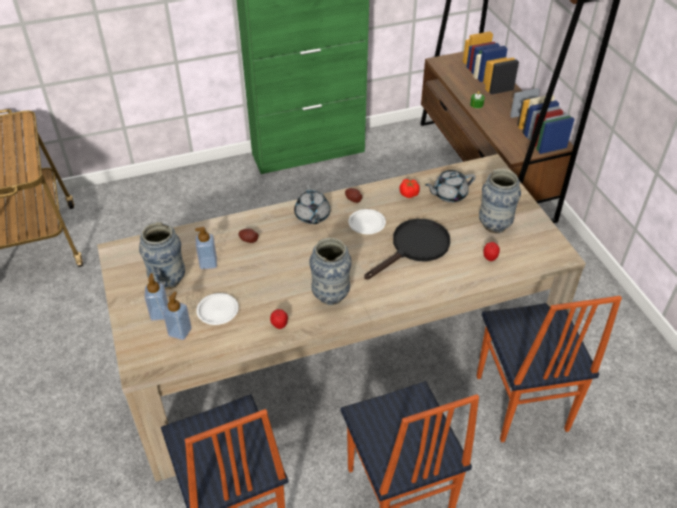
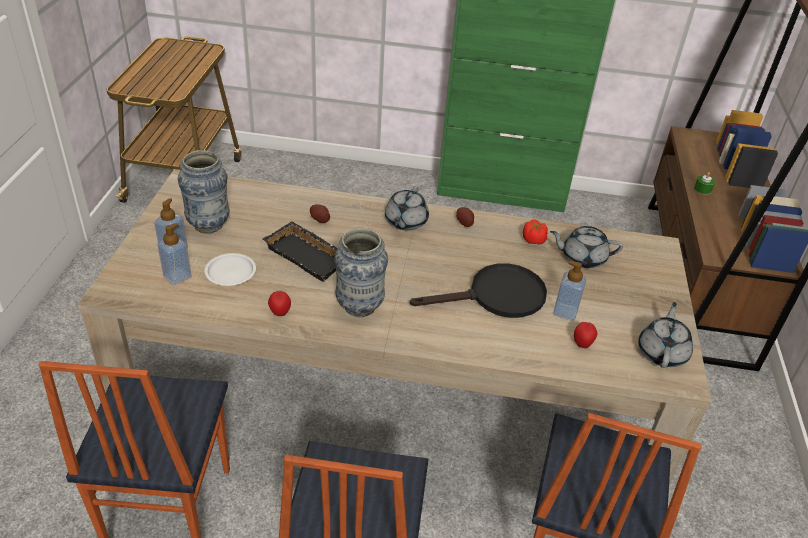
camera: 25 degrees right, 5 degrees down
(208, 263) = (261, 225): soap dispenser -> soap dispenser (565, 312)
(265, 272) = (309, 255): none -> black tray
(366, 223) = (460, 251): white plate -> none
(494, 225) = (615, 311): vase -> none
(539, 242) = (662, 352): none -> grey teapot

